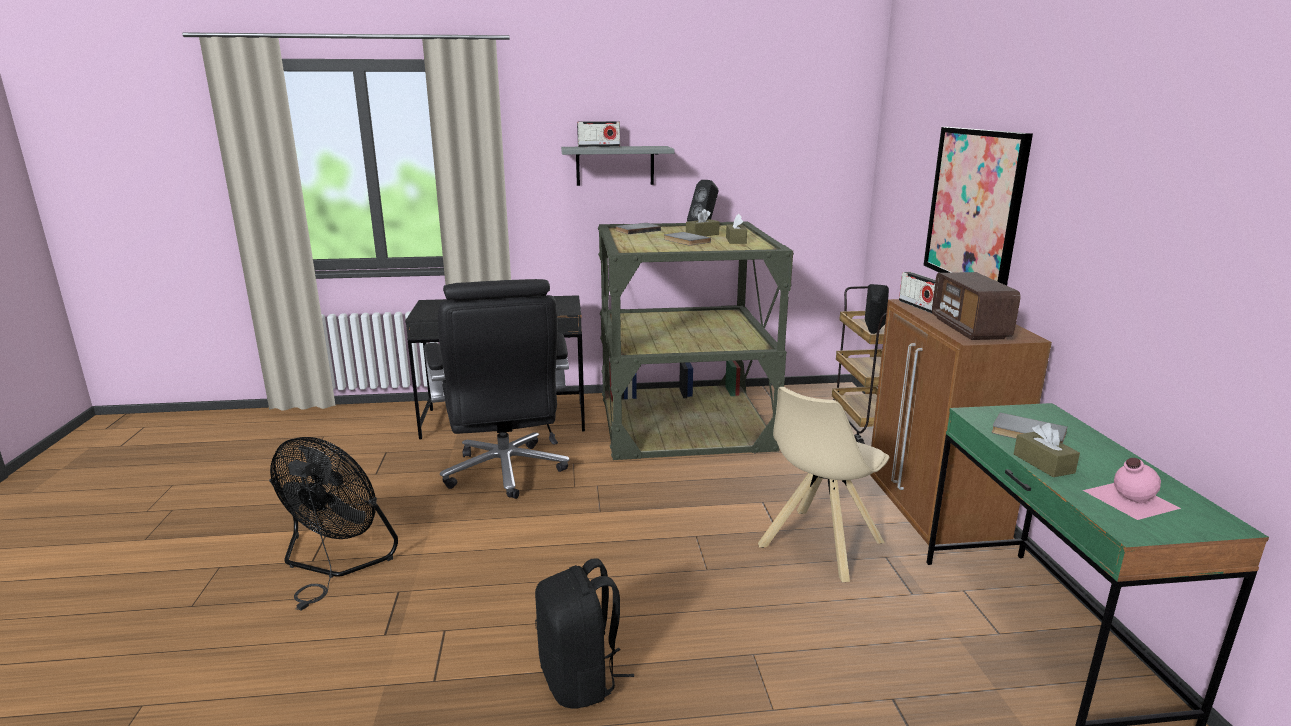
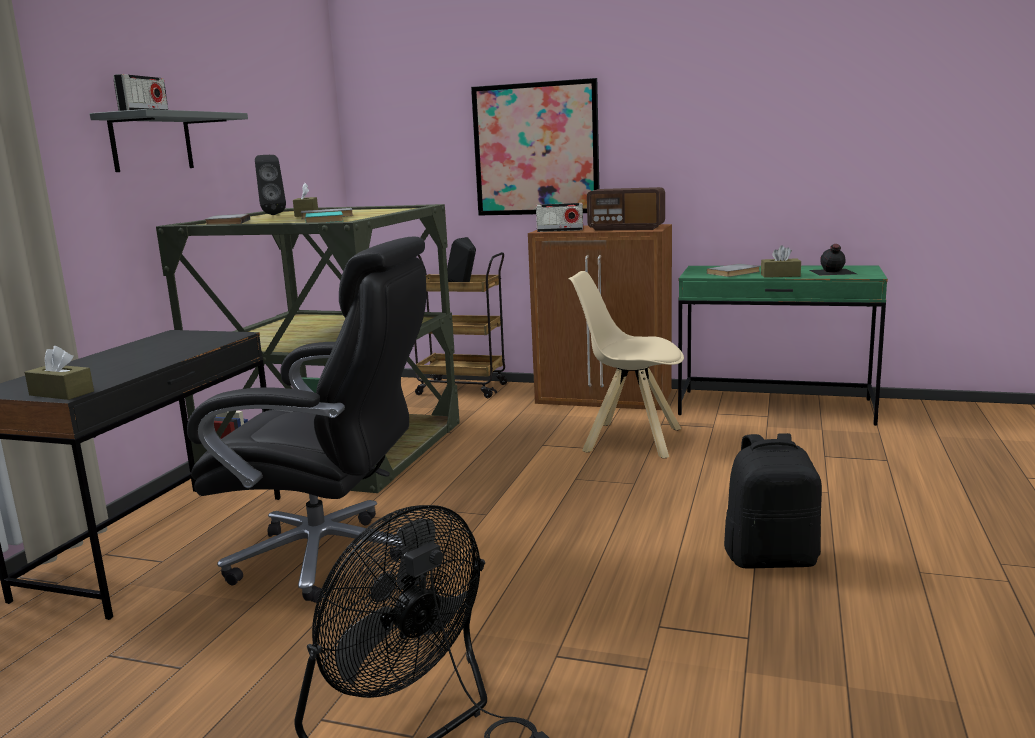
camera: 65 degrees left, 5 degrees down
(650, 246) = (326, 220): none -> turquoise book
(736, 240) = (360, 211): brown tissue box -> brown tissue box (61, 393)
(818, 545) = (629, 439): beige chair -> beige chair turned 135 degrees clockwise
(1129, 498) = (832, 272): pink bottle -> black bottle

